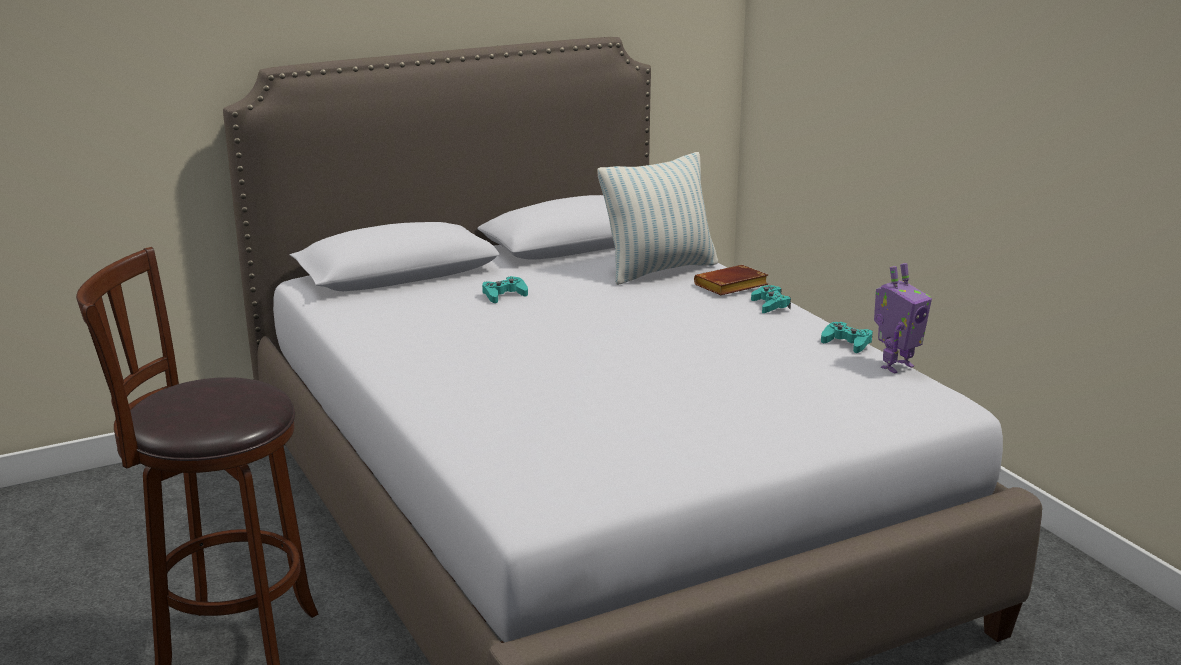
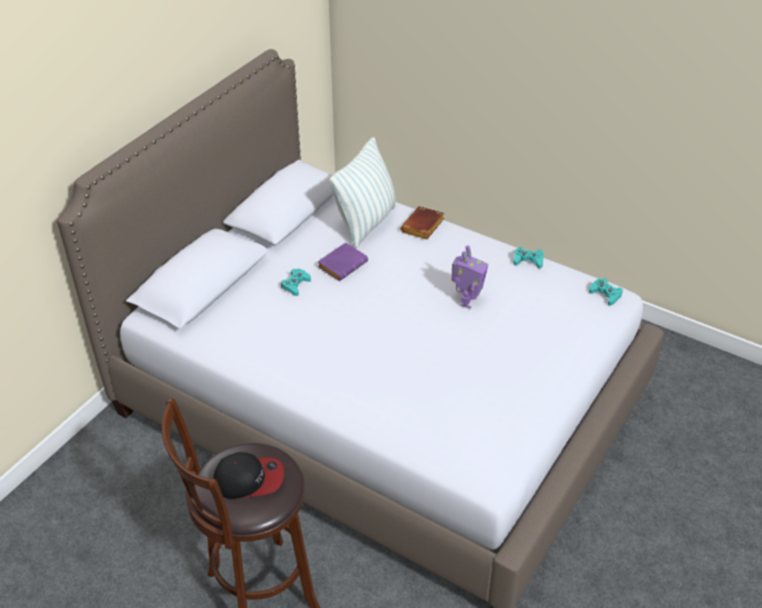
camera: 30 degrees left, 20 degrees up
(210, 400) = (249, 479): none -> cap
(584, 293) = (342, 264): none -> purple book
(770, 305) = (460, 238): turquoise game controller -> turquoise game controller (605, 294)
(895, 366) = (567, 273): toy robot -> toy robot (467, 301)

